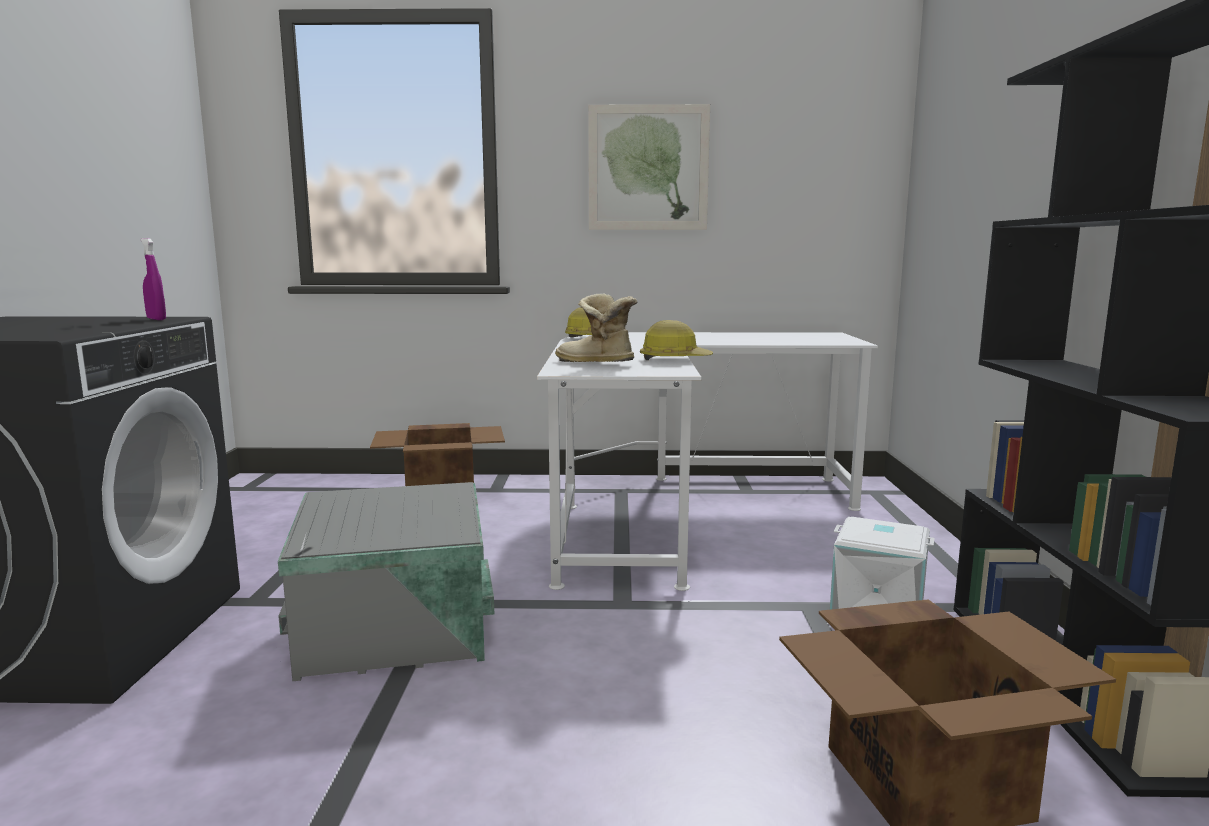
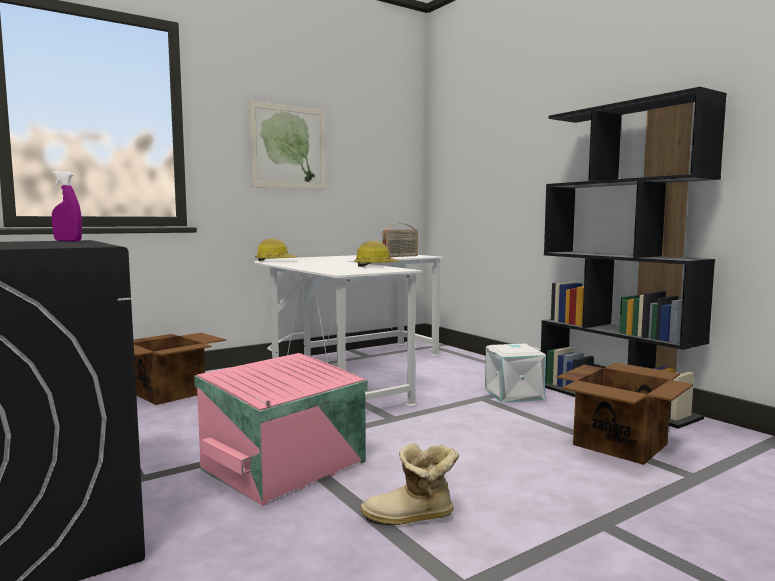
camera: 35 degrees left, 5 degrees down
(397, 634) = (287, 465): grey storage box -> pink storage box
(595, 363) = (341, 269): boot -> boot (411, 518)
(805, 340) = (400, 256): none -> radio

